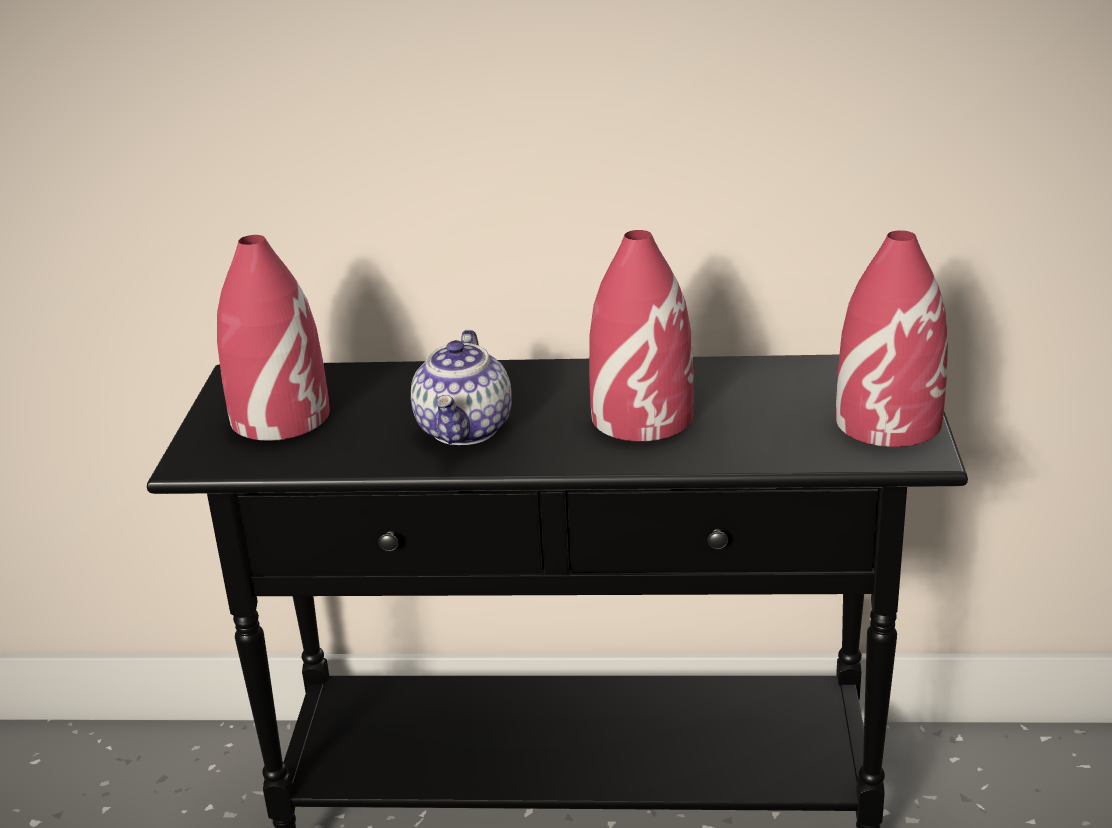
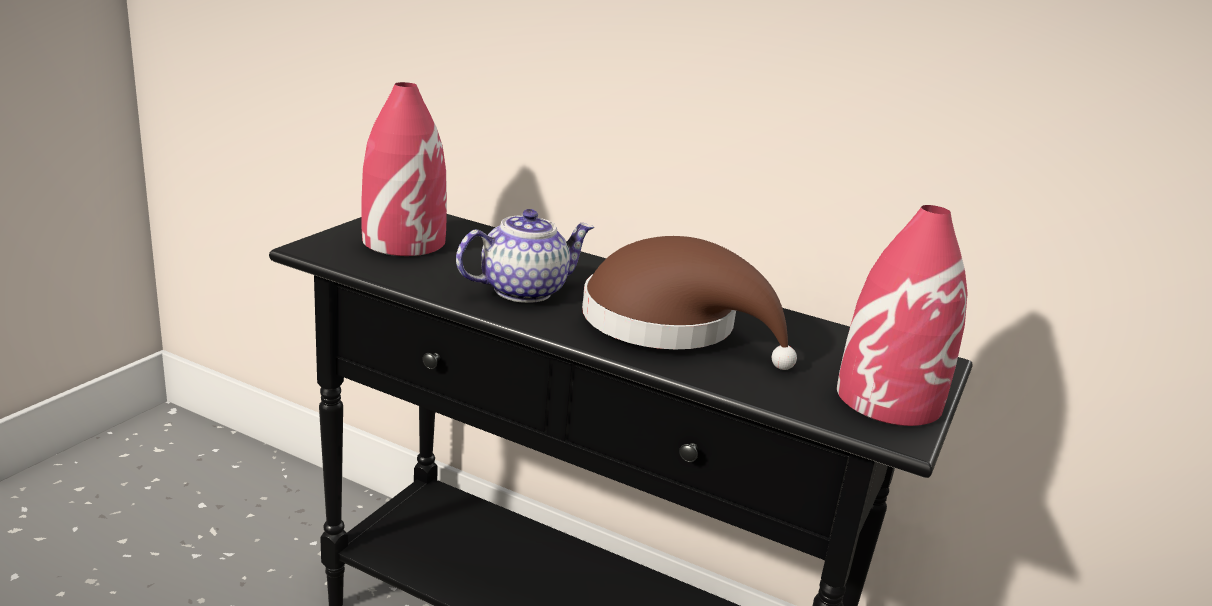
camera: 20 degrees right, 5 degrees down
(465, 430) = (524, 290): teapot -> teapot turned 150 degrees counterclockwise
(641, 417) = (671, 325): red vase -> brown hat

